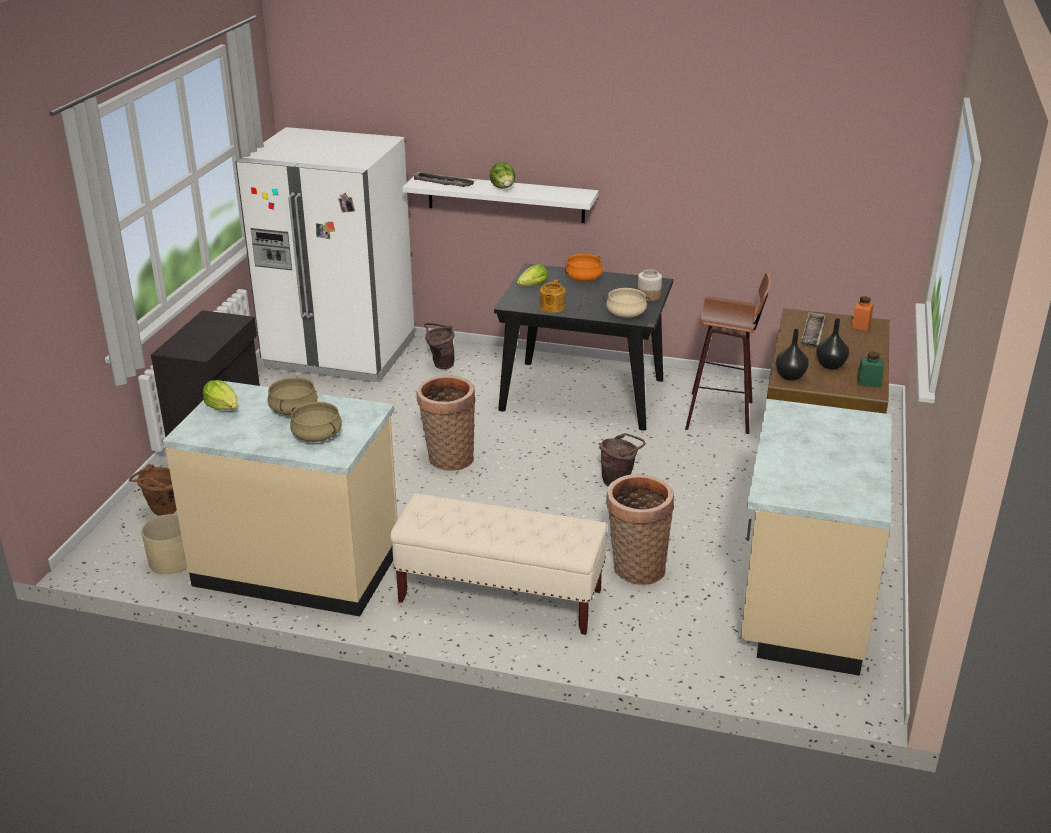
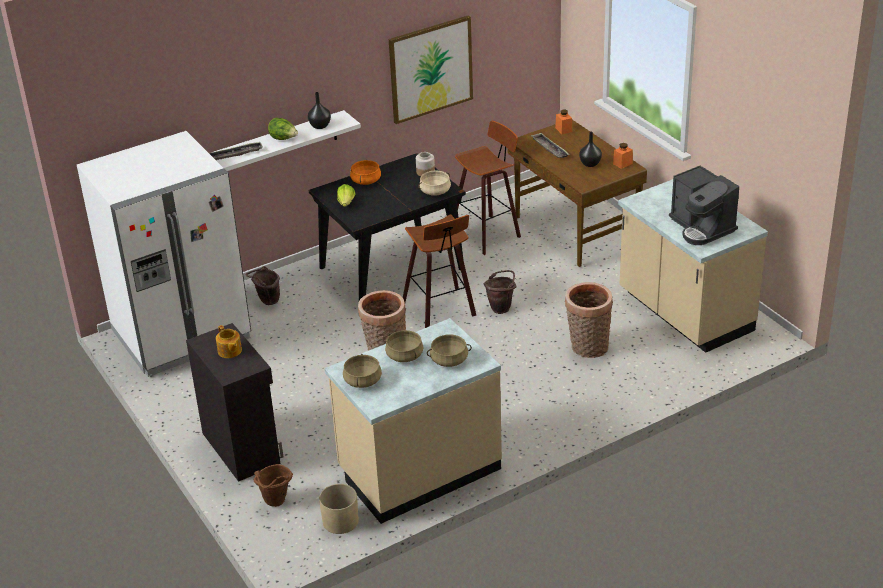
camera: 45 degrees left, 5 degrees up
(223, 407) = (362, 381): lettuce -> beige cooking pot
(499, 597) = (550, 408): beige bench -> none
(551, 307) = (385, 211): teapot -> teapot (229, 351)
(561, 451) = (441, 310): none -> stool
(725, 183) = (430, 69): none -> picture
(789, 376) = (583, 182): black vase -> black vase (320, 126)
(810, 472) = (701, 227): none -> coffee machine
(869, 382) = (622, 163): green jar -> orange jar

